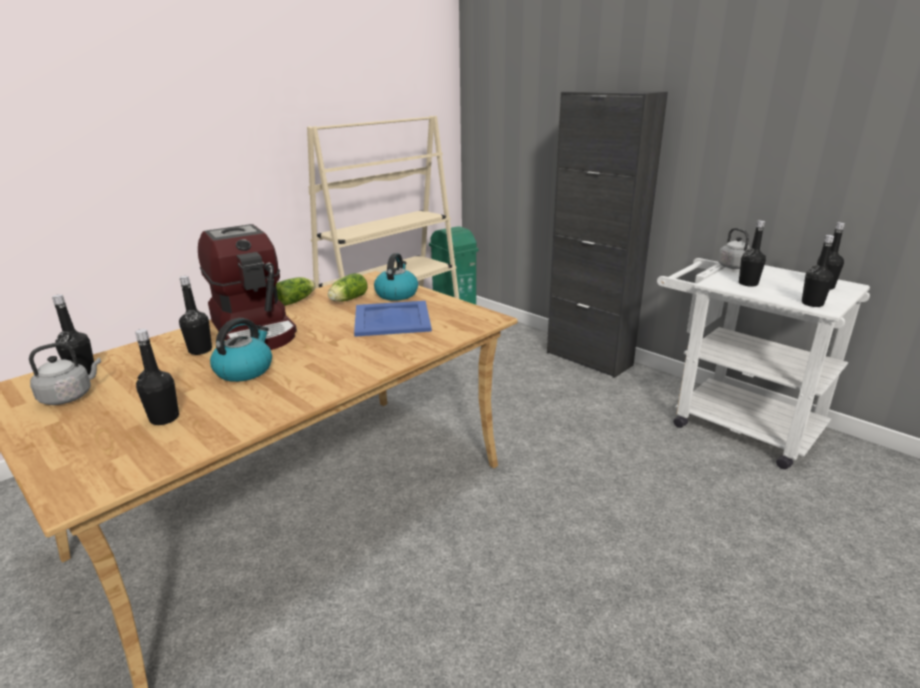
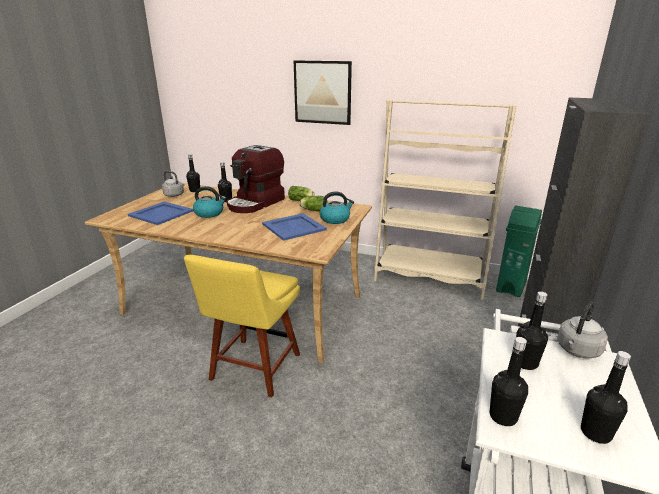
camera: 65 degrees right, 0 degrees up
(164, 418) = (160, 213): black bottle -> blue tray
(168, 132) = (322, 92): none -> picture
(473, 528) = (253, 369): none -> yellow chair

